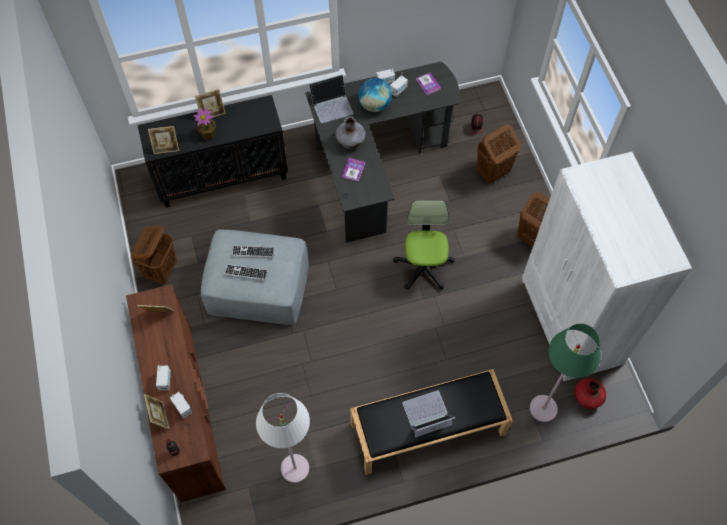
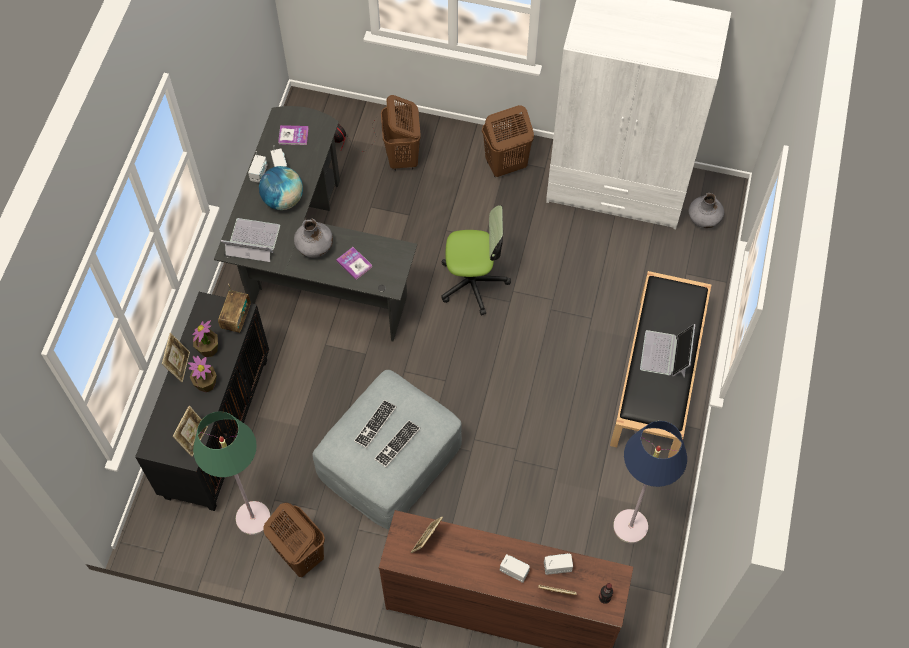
camera: 60 degrees left, 0 degrees up
(233, 122) = (208, 349): none -> potted plant
(265, 124) = (236, 318): none -> radio
(295, 468) = (630, 526): white floor lamp -> blue floor lamp
(332, 105) = (252, 241): laptop -> laptop turned 90 degrees counterclockwise
(423, 267) = (473, 282): office chair -> office chair turned 150 degrees clockwise
(543, 408) = (694, 262): green floor lamp -> green floor lamp (253, 518)
(587, 397) = (704, 219): red vase -> grey vase

